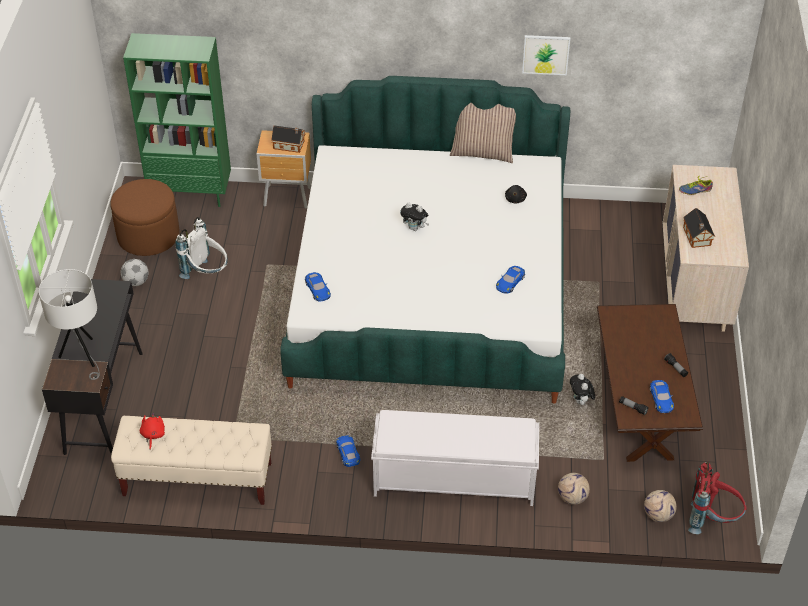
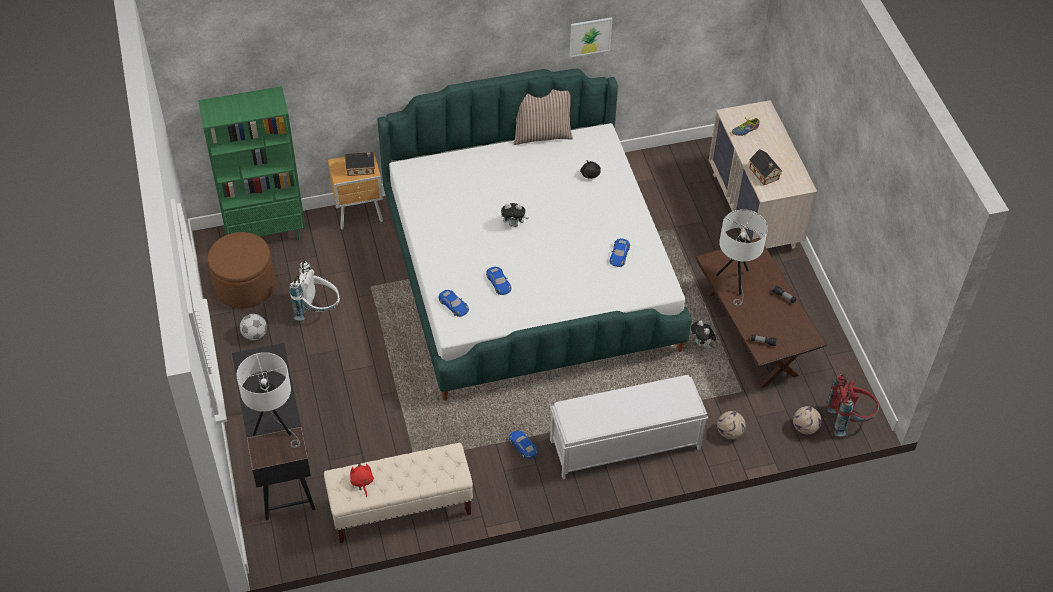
camera: 20 degrees left, 5 degrees up
(628, 341) = (734, 282): none -> white table lamp
(661, 398) = (782, 327): blue toy car -> blue toy car (498, 282)

